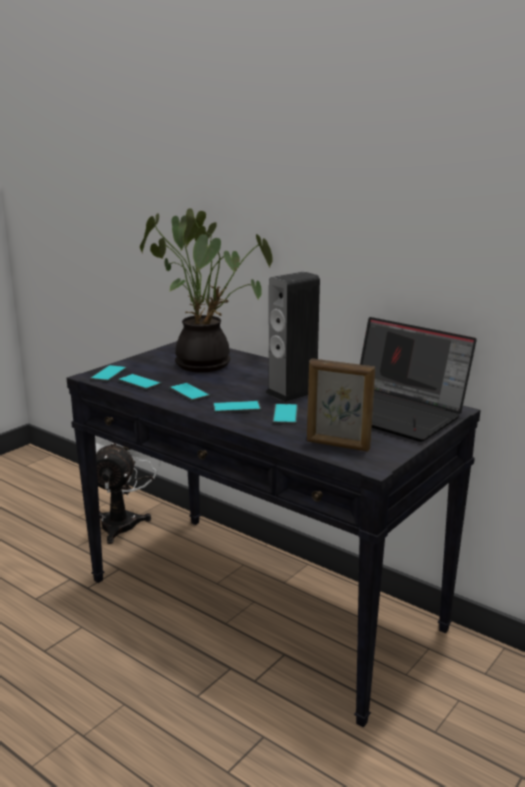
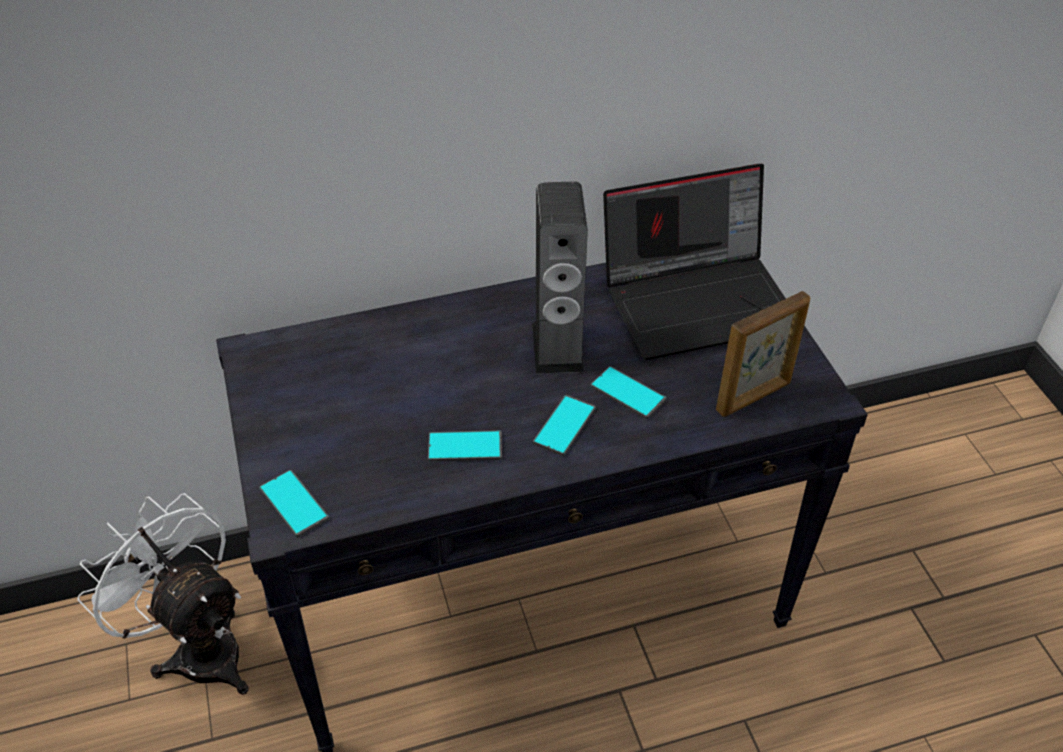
camera: 55 degrees left, 25 degrees up
(139, 383) = (370, 483): phone -> none
(207, 363) = (363, 374): potted plant -> none

